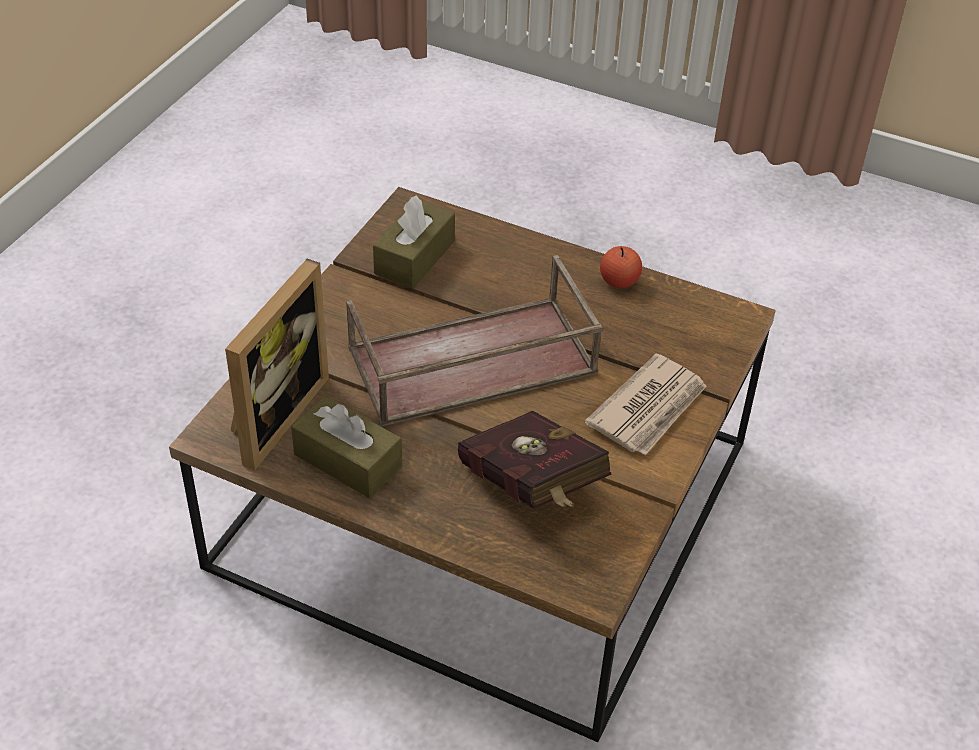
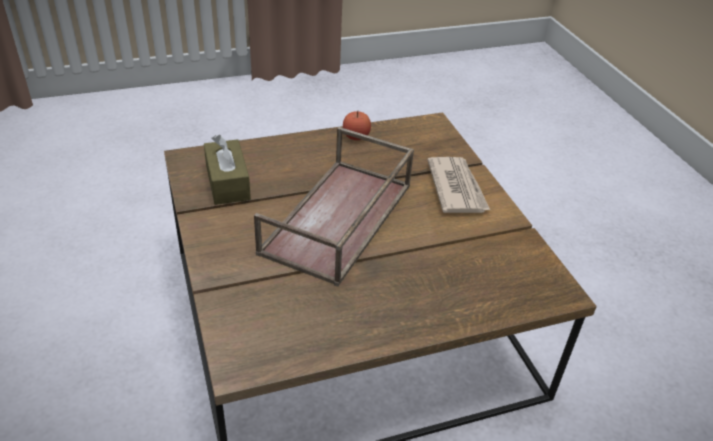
camera: 45 degrees left, 5 degrees down
(272, 415) = (261, 325): picture frame -> none
(348, 460) = (346, 319): brown tissue box -> none
(533, 489) = (463, 263): red book -> none

